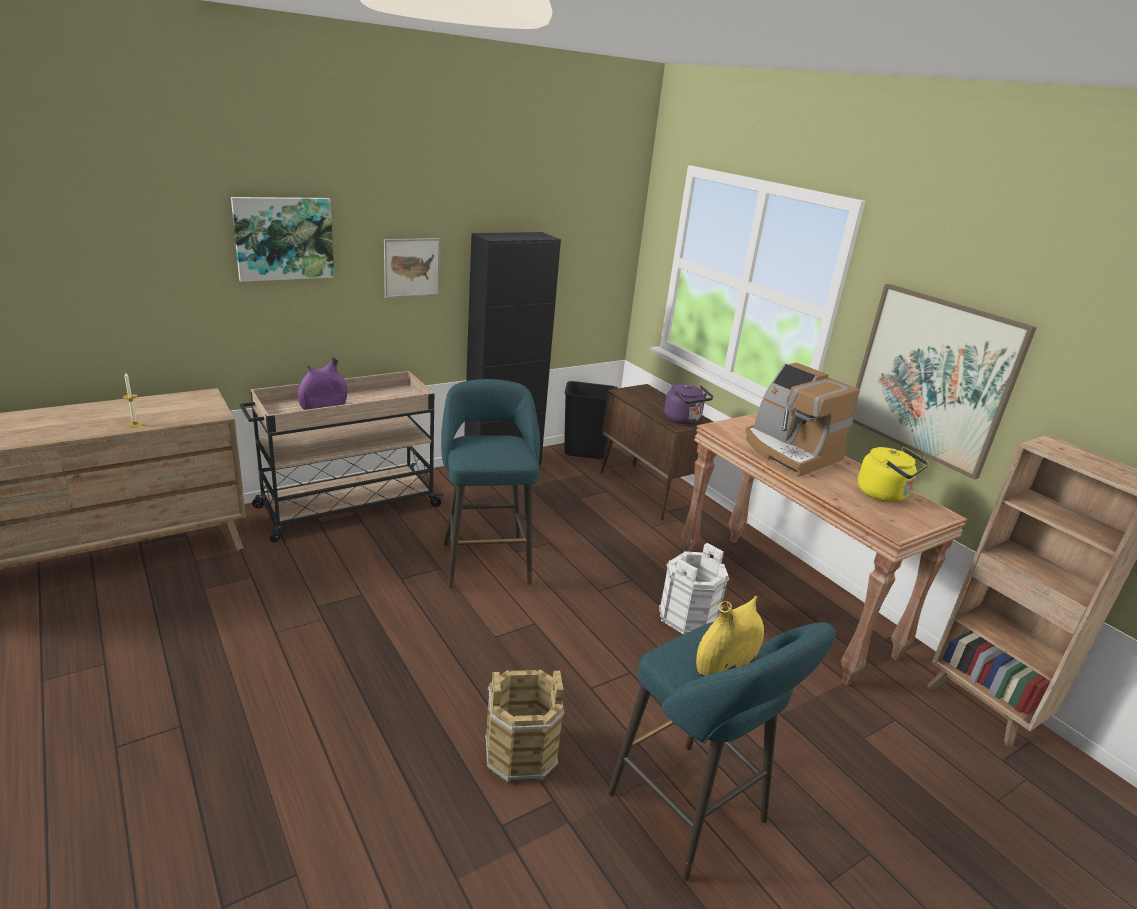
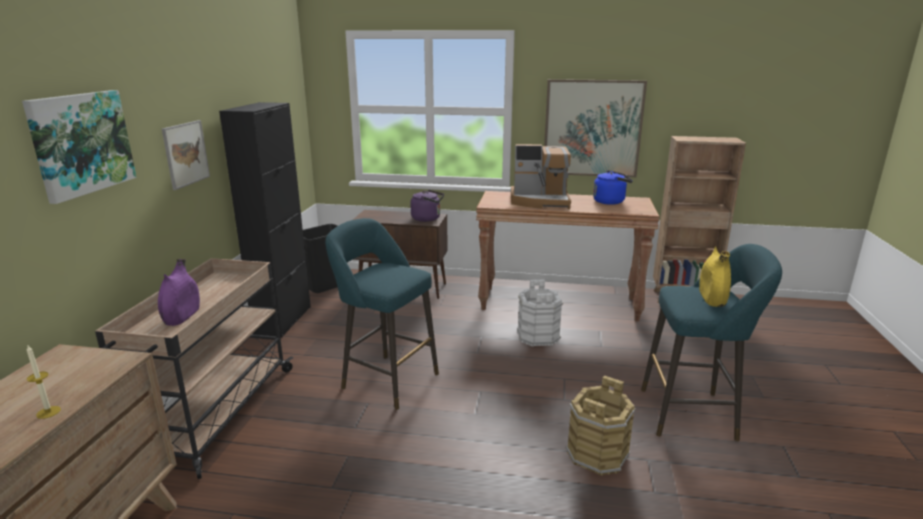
camera: 45 degrees left, 5 degrees down
(885, 495) = (610, 201): yellow kettle -> blue kettle

